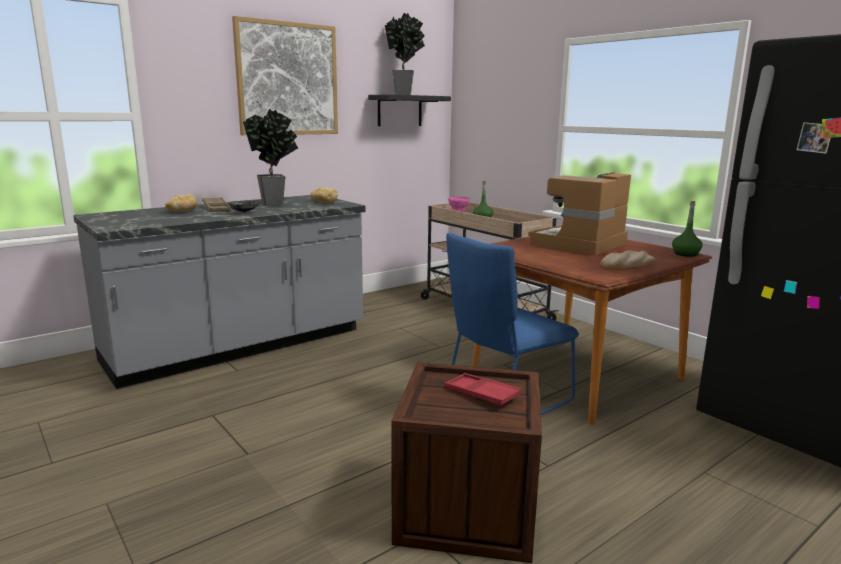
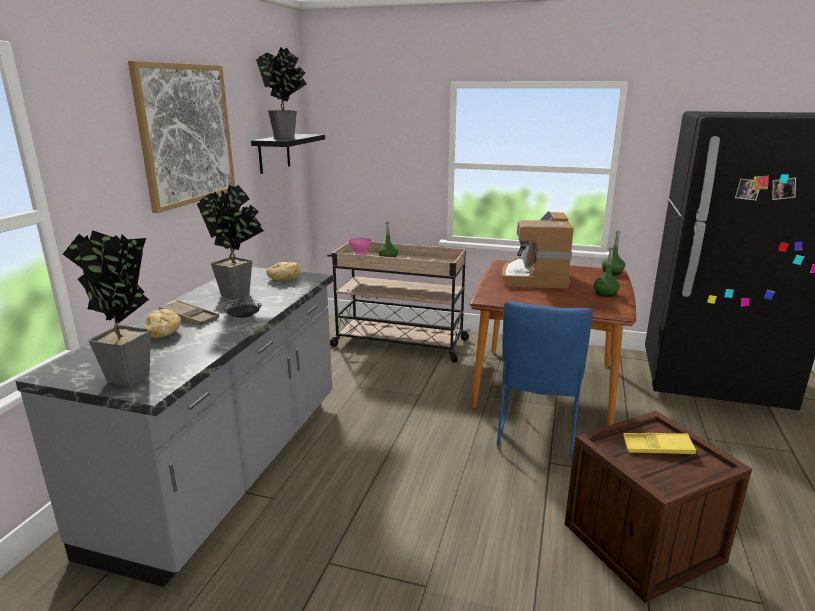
camera: 35 degrees left, 5 degrees up
(114, 223) = (131, 380): none -> potted plant
(481, 394) = (657, 448): red tray -> yellow tray
(627, 264) = (605, 293): bread -> green bottle

